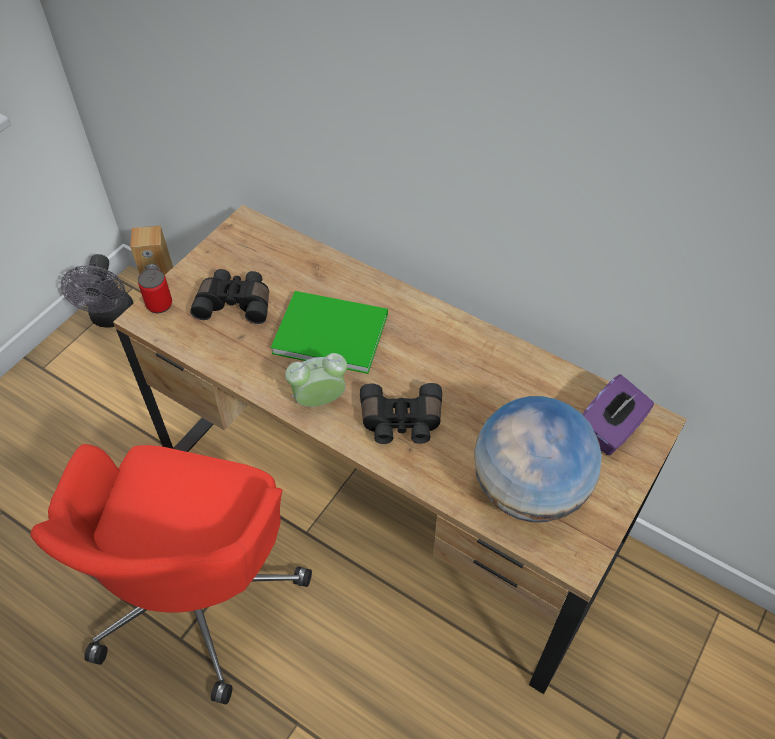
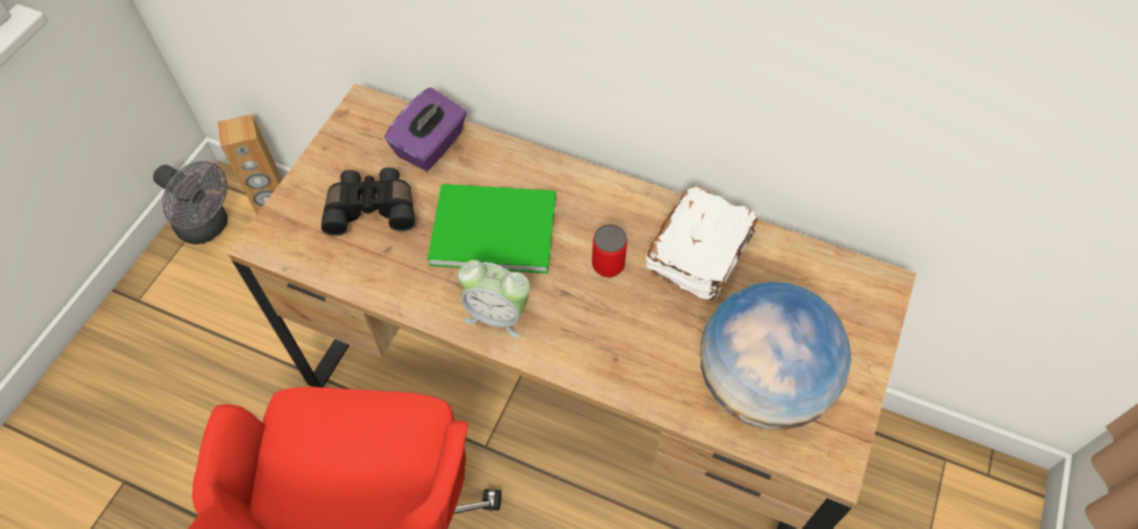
camera: 10 degrees left, 5 degrees up
(111, 318) = (209, 227): grey fan -> grey fan turned 45 degrees counterclockwise
(159, 304) = (280, 223): can -> can (608, 265)
(319, 400) = (497, 315): alarm clock -> alarm clock turned 135 degrees counterclockwise
(401, 422) = (598, 327): black binoculars -> none
(501, 376) = (700, 253): none -> white book
(610, 429) = (836, 298): purple tissue box -> purple tissue box (431, 146)

